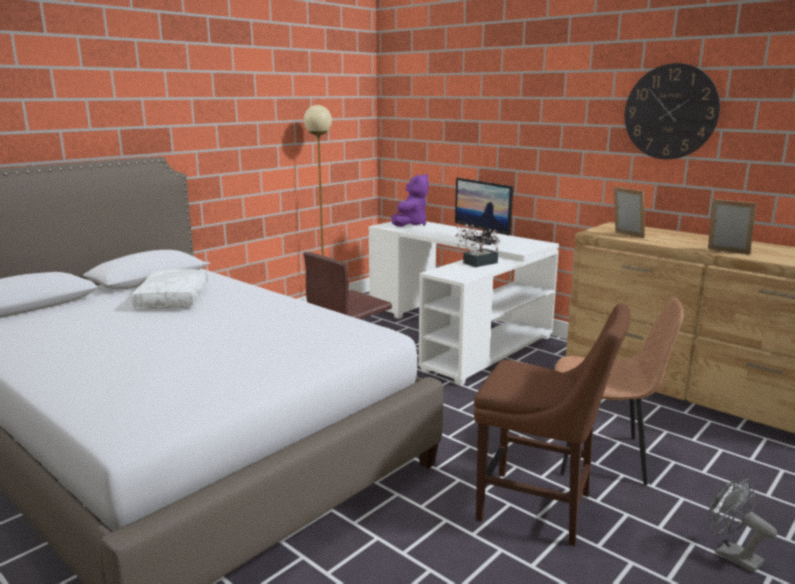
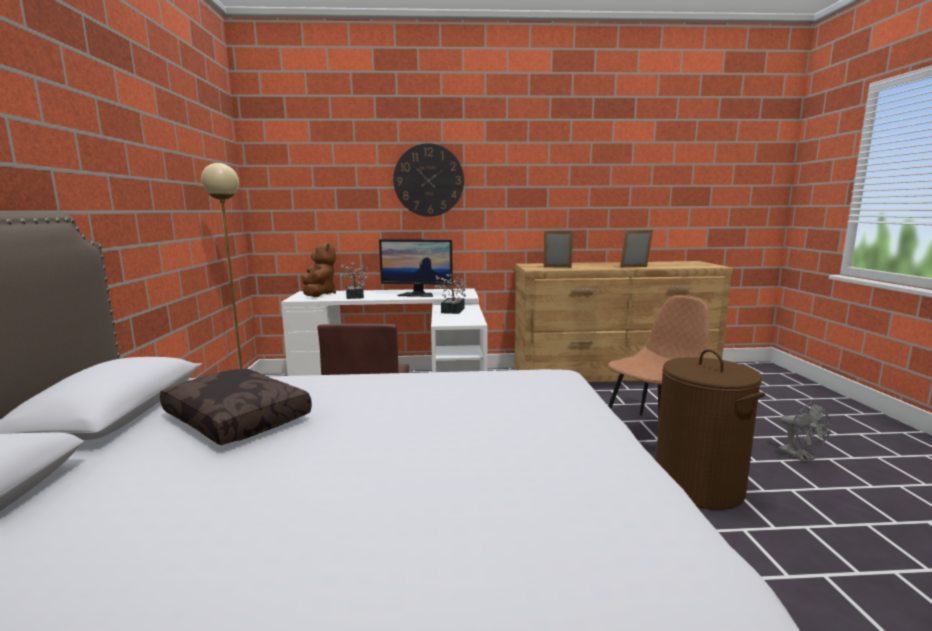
camera: 45 degrees left, 5 degrees down
(174, 299) = (239, 418): white pillow -> brown pillow
(410, 224) = (319, 294): purple plush toy -> brown plush toy
(428, 232) = (354, 297): none -> potted plant
(540, 508) = (699, 486): brown chair -> brown laundry basket
(670, 112) = (554, 174): wall clock -> wall clock (428, 180)
(731, 555) = (801, 457): grey fan -> grey fan turned 120 degrees counterclockwise

